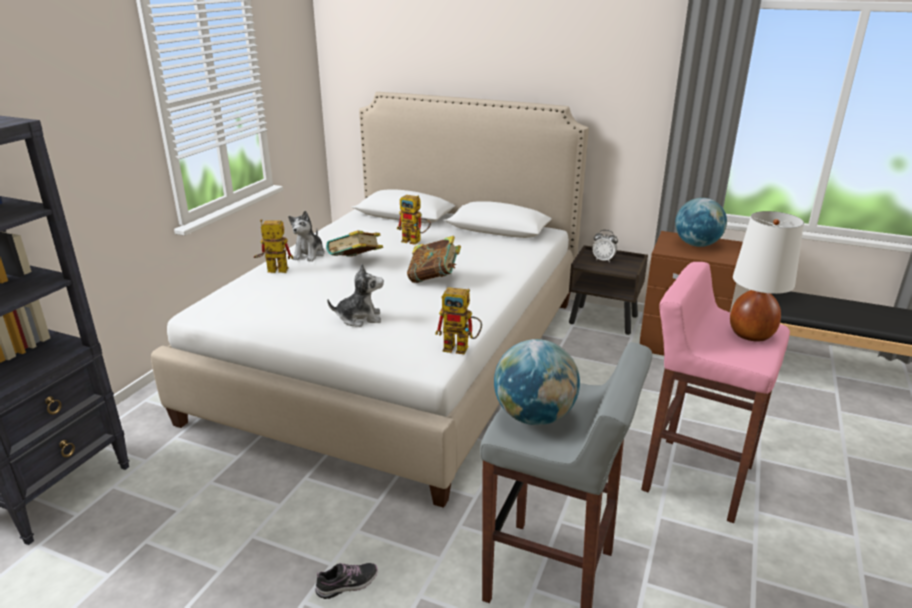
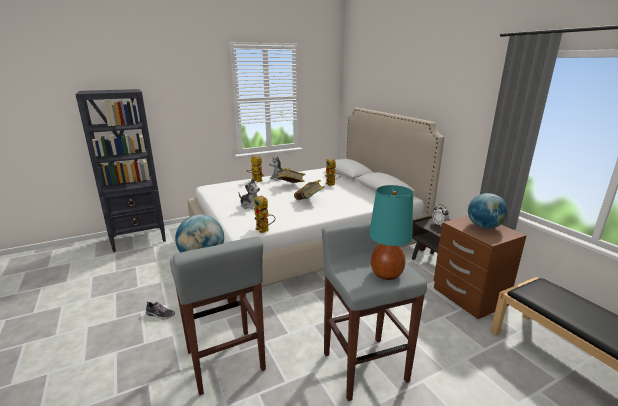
camera: 40 degrees right, 5 degrees down
(695, 477) = (364, 366): pink stool -> grey stool
(750, 335) = (386, 274): white table lamp -> turquoise table lamp

